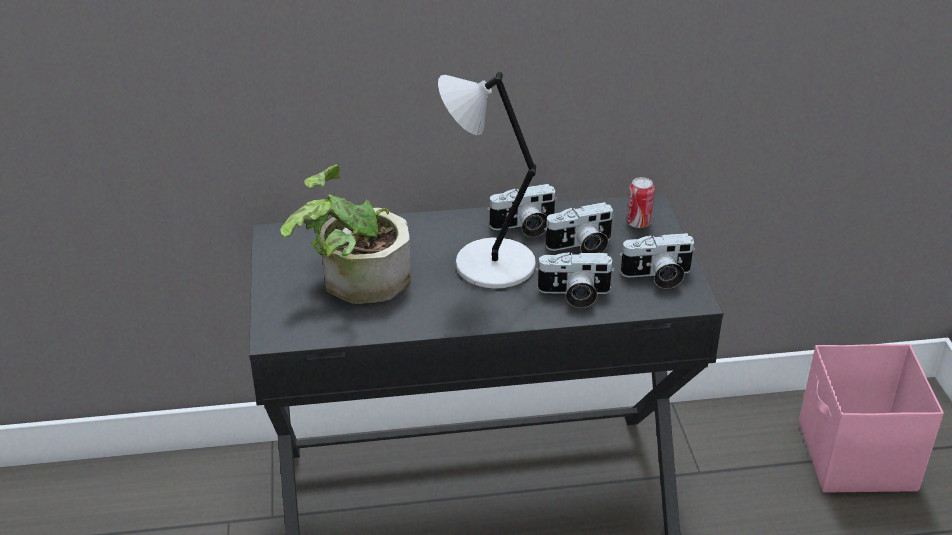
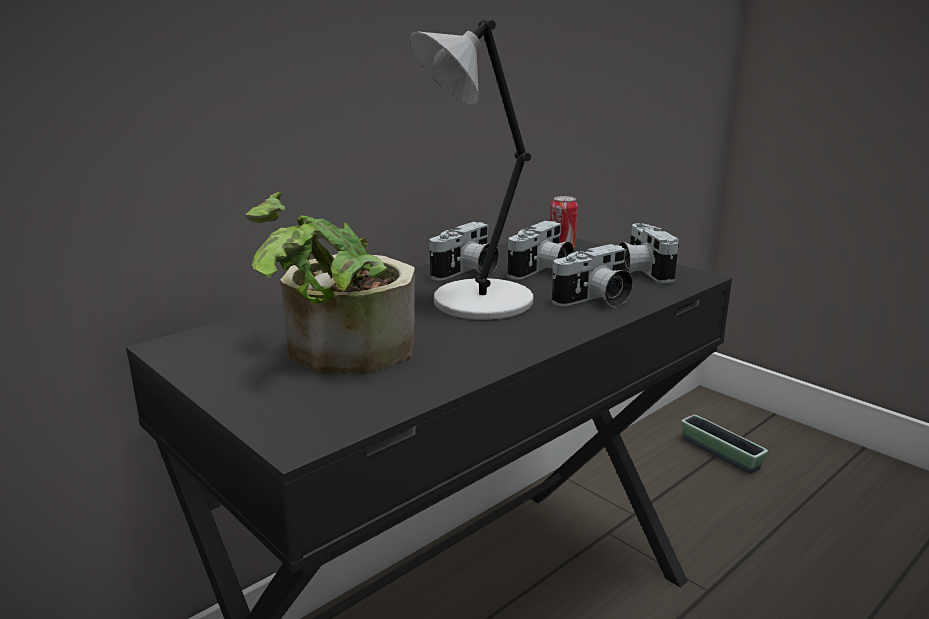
camera: 35 degrees left, 15 degrees down
(657, 277) = (640, 272): camera -> camera turned 120 degrees clockwise
(855, 457) = (720, 454): pink storage box -> planter

